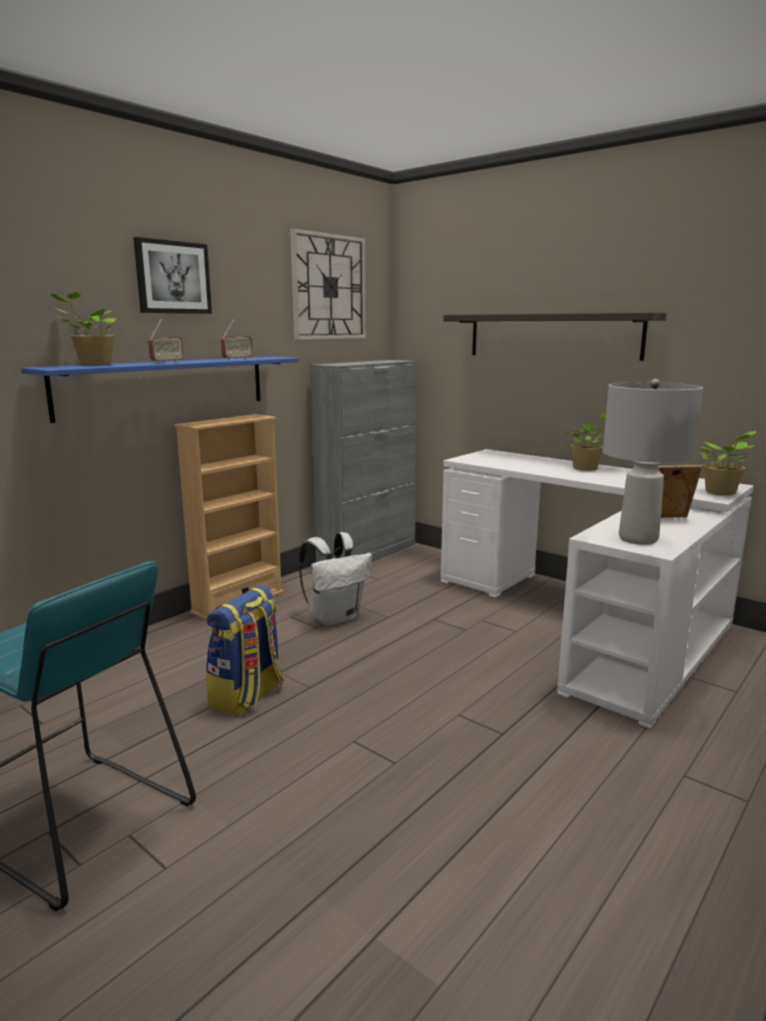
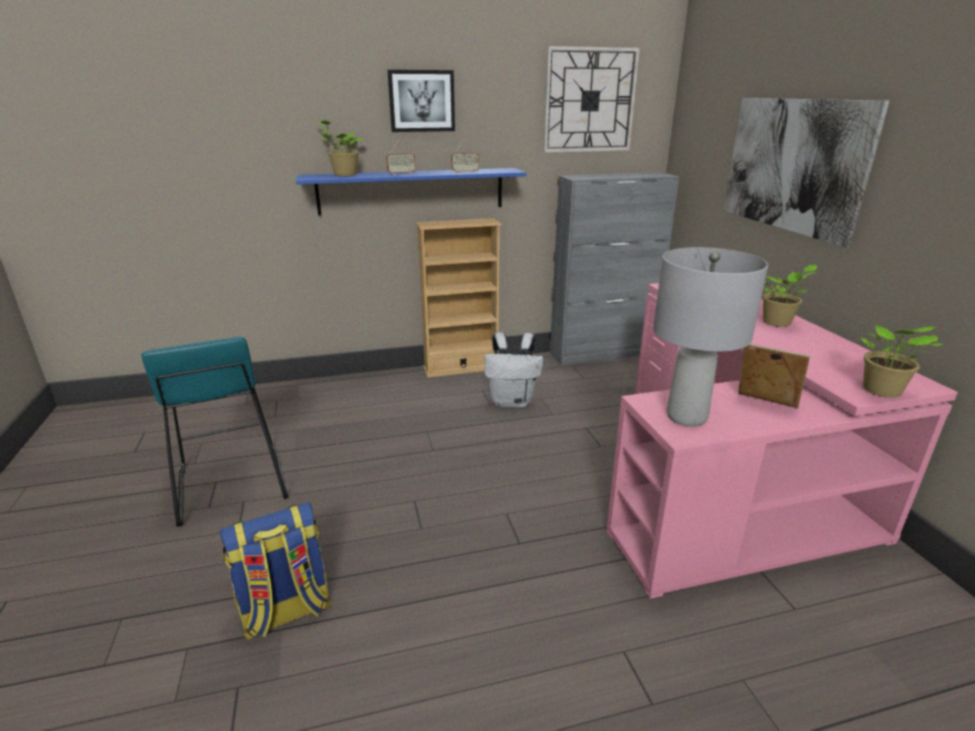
camera: 35 degrees right, 10 degrees up
(247, 696) = (390, 441): backpack -> backpack (285, 611)
(552, 336) = (793, 165): shelf -> picture
(589, 620) = (730, 478): white desk -> pink desk

